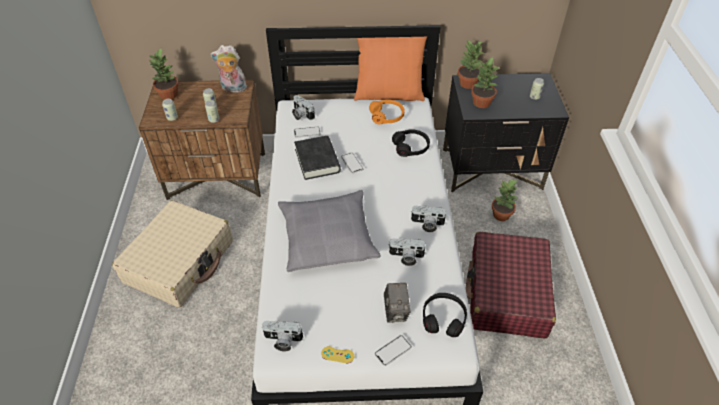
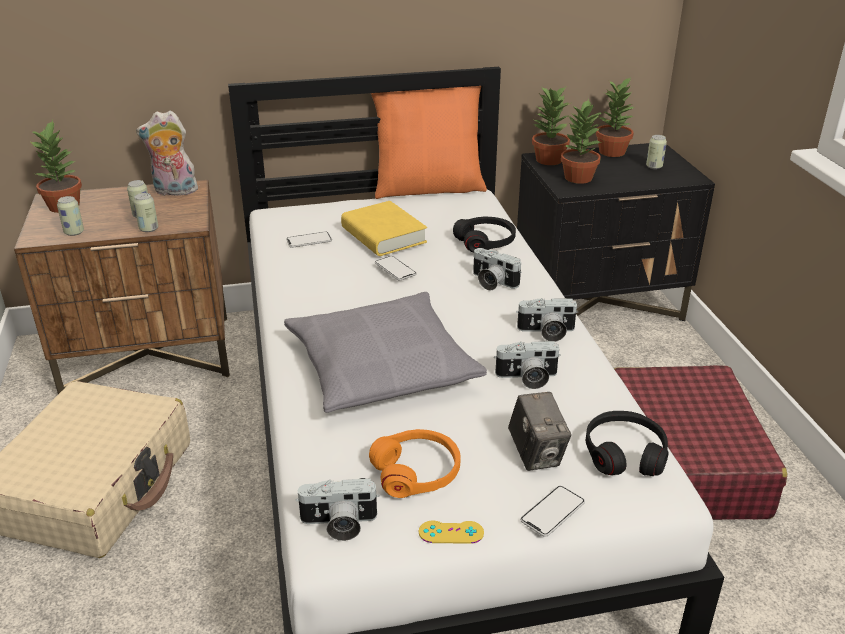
camera: 10 degrees left, 15 degrees down
(301, 114) = (294, 221): camera -> camera (492, 282)
(317, 161) = (336, 272): black book -> none
(351, 134) = (383, 235): none -> yellow book
(387, 116) = (434, 210): orange headphones -> orange headphones (416, 472)
(501, 215) = (634, 359): potted plant -> potted plant (613, 152)

